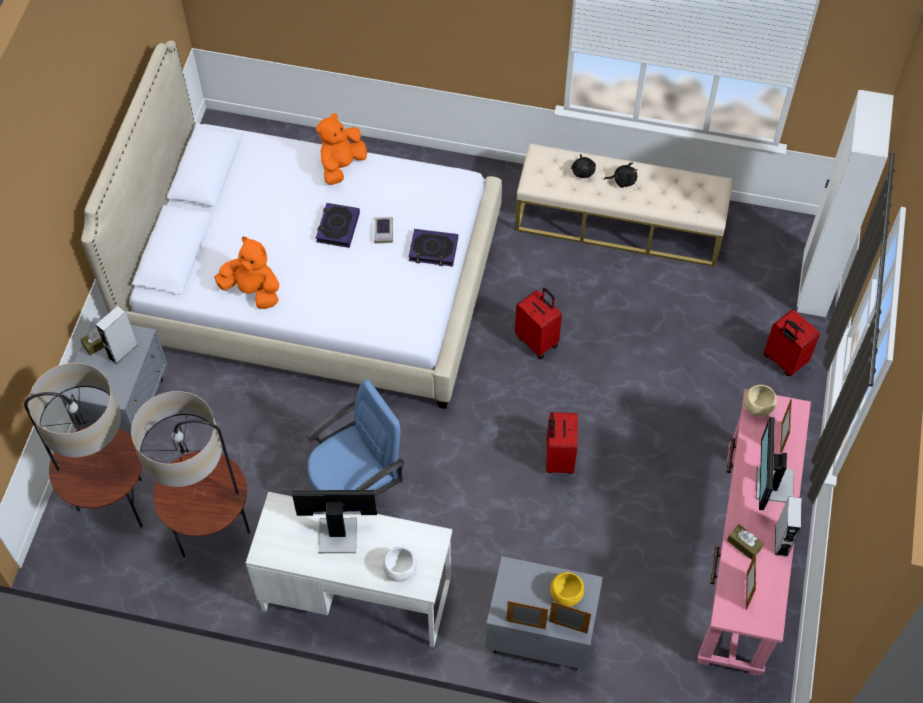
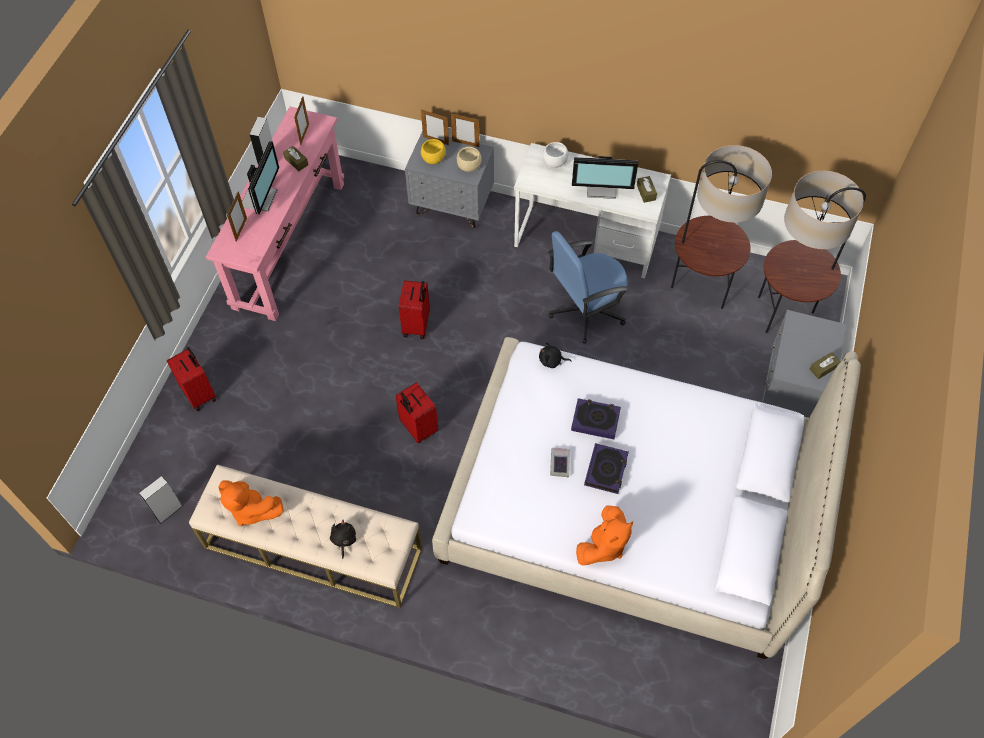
camera: 175 degrees left, 0 degrees up
(123, 351) = (799, 359): grey speaker -> grey speaker (168, 511)
(253, 291) = (686, 410): orange plush toy -> orange plush toy (251, 509)
(280, 531) = (646, 192): none -> brown tissue box
(433, 250) = (511, 439): book -> book (595, 420)
(622, 180) = (304, 525): black plush toy -> black plush toy (552, 361)
(757, 408) = (251, 253): beige bowl -> beige bowl (469, 166)
(813, 285) = (143, 465): white wardrobe -> none

